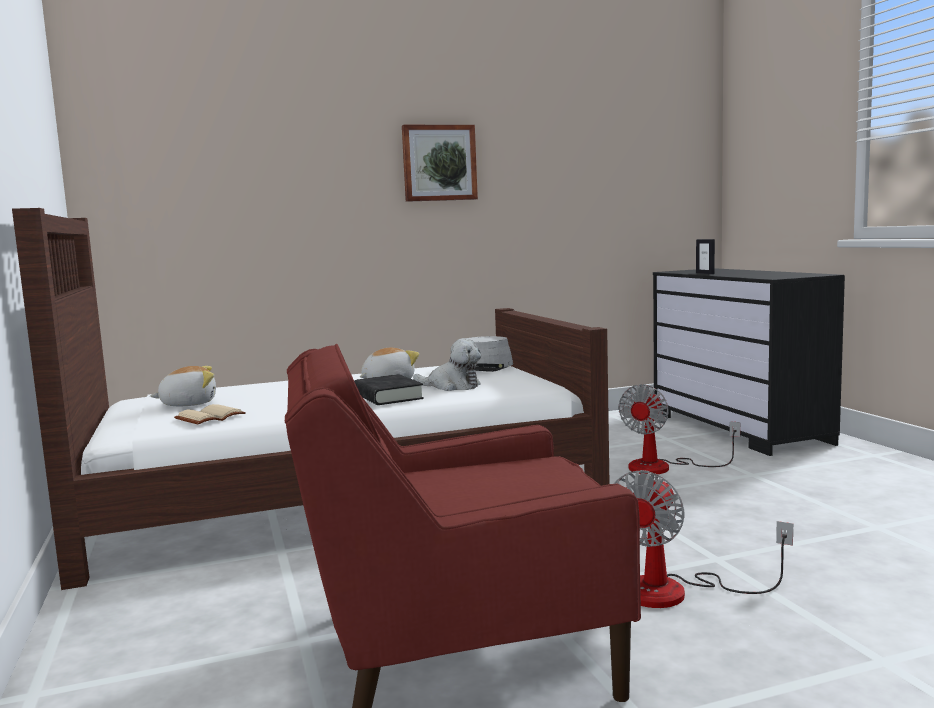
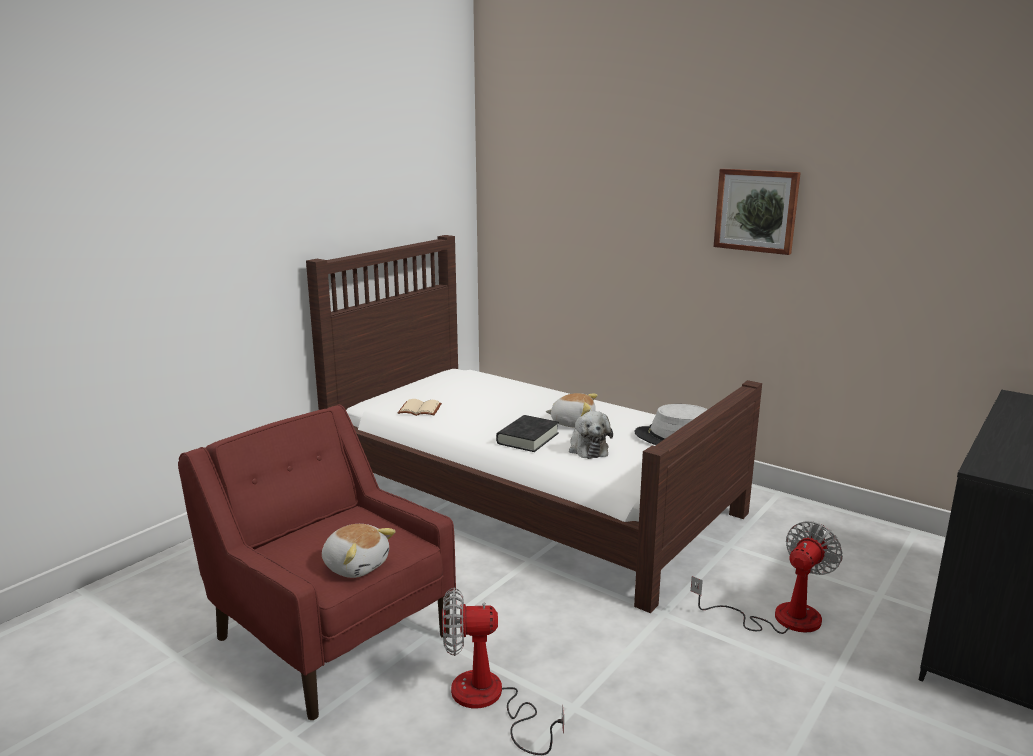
camera: 55 degrees right, 10 degrees up
(188, 404) = (447, 390): plush toy -> plush toy (356, 565)
(663, 467) = (779, 618): fan -> fan turned 135 degrees clockwise
(705, 273) = (1006, 421): picture frame -> none

